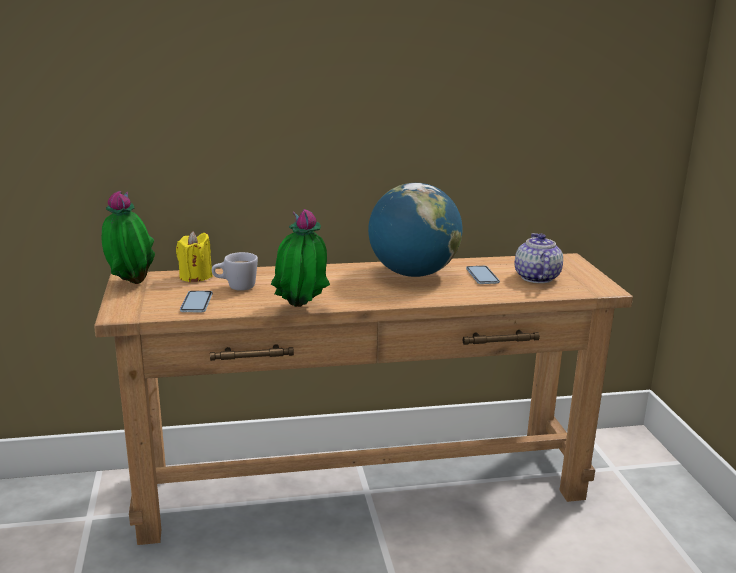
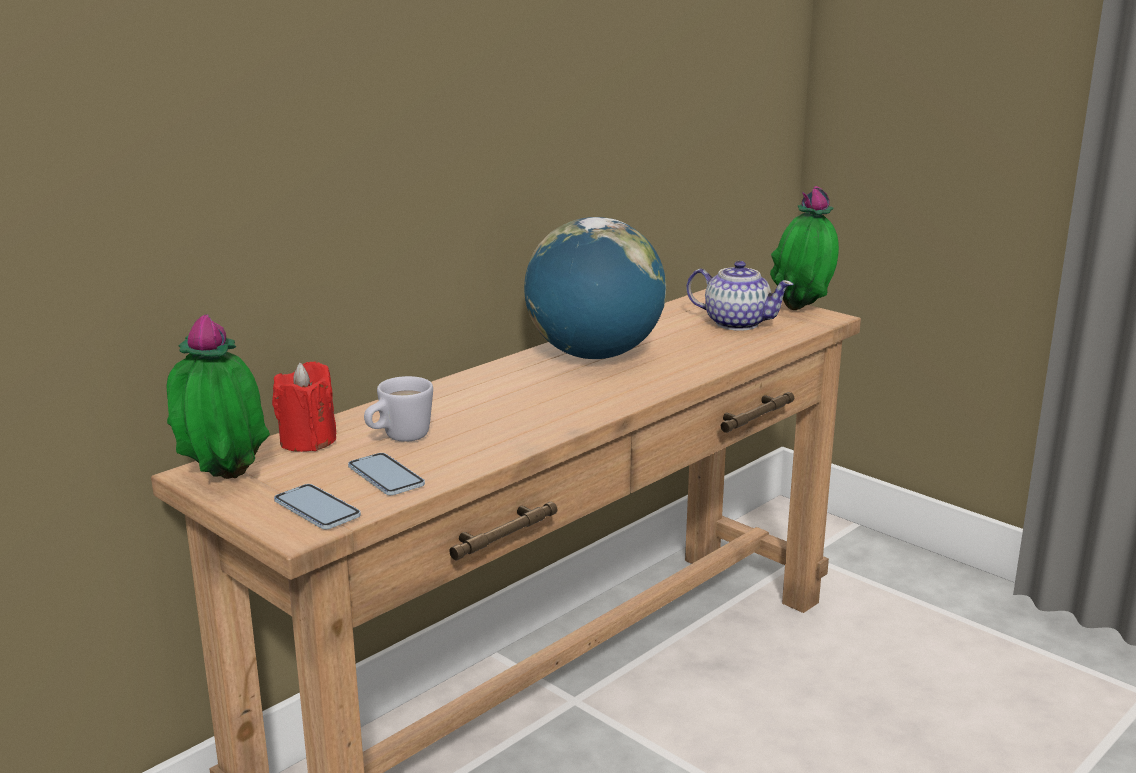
camera: 35 degrees left, 0 degrees up
(195, 277) = (308, 441): yellow candle -> red candle
(301, 308) = (543, 439): potted plant -> potted plant (802, 310)
(482, 276) = (677, 336): phone -> phone (317, 509)
(536, 278) = (736, 323): teapot -> teapot turned 150 degrees clockwise

